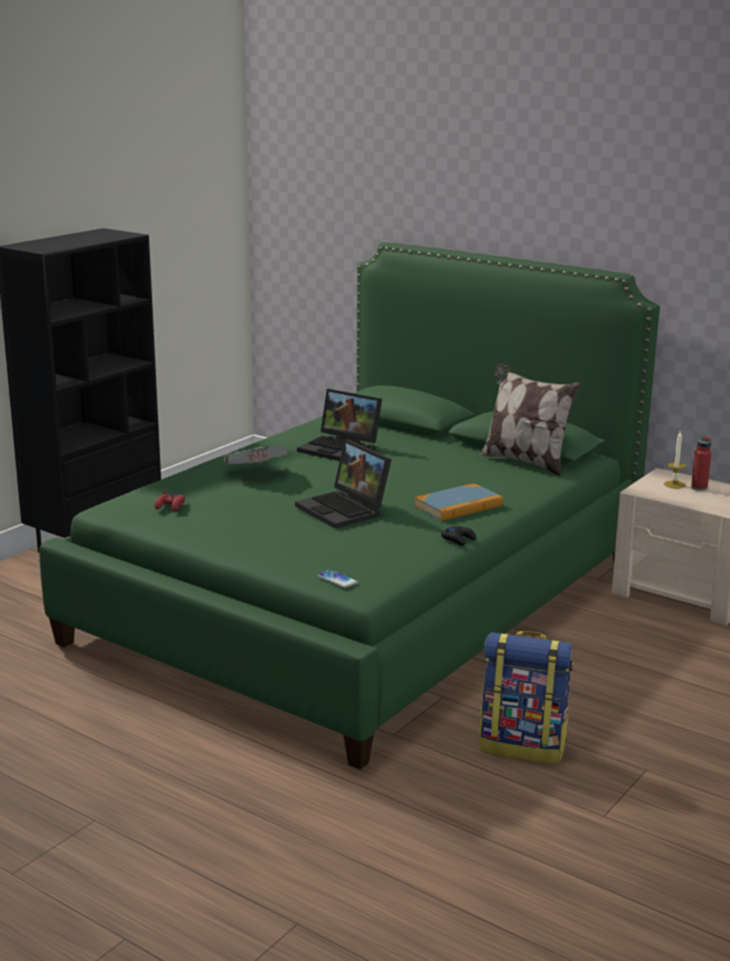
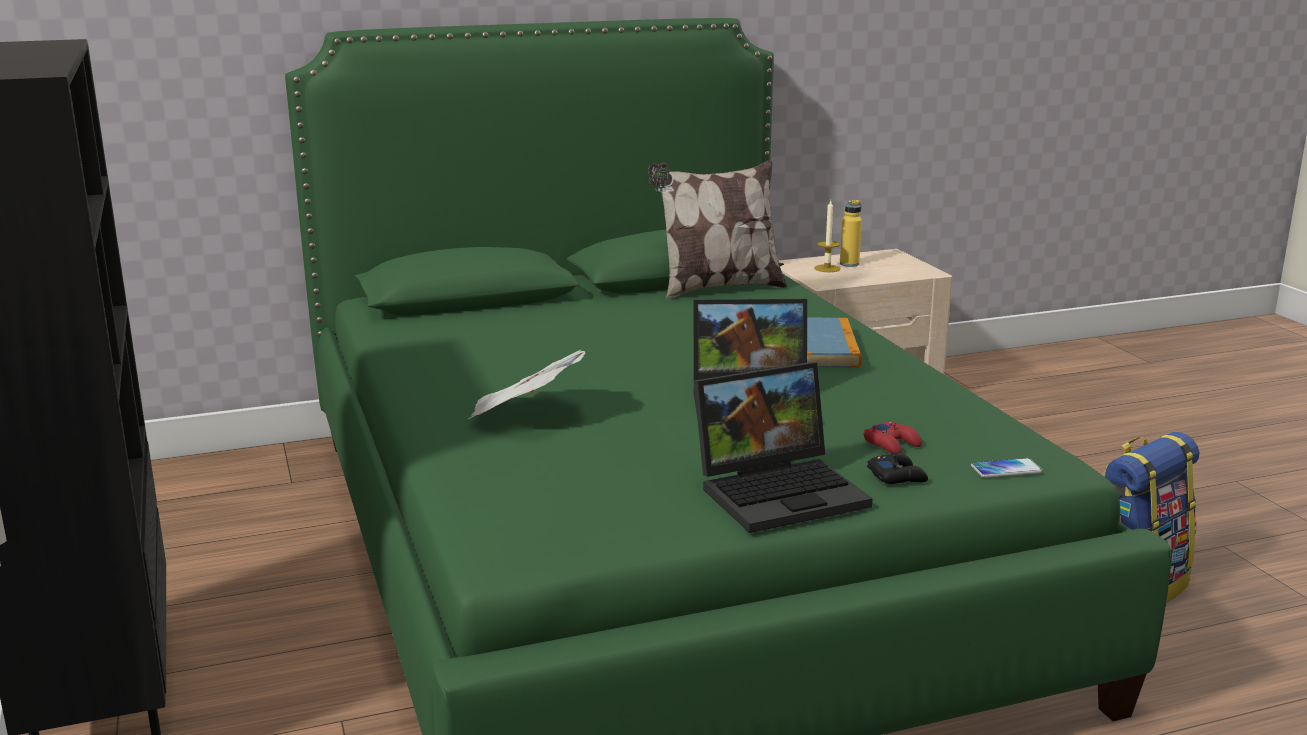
camera: 55 degrees left, 0 degrees up
(170, 506) = (583, 501): red game controller -> red game controller (892, 444)
(342, 449) = (519, 347): laptop -> laptop (781, 490)
(458, 539) = (930, 376): black game controller -> black game controller (897, 476)
(699, 488) = (849, 264): red bottle -> yellow bottle

